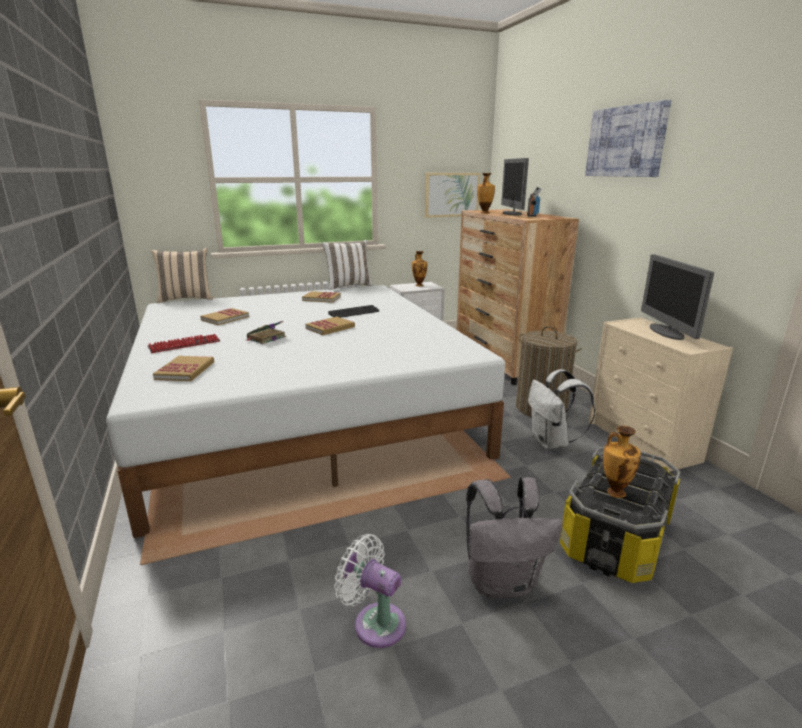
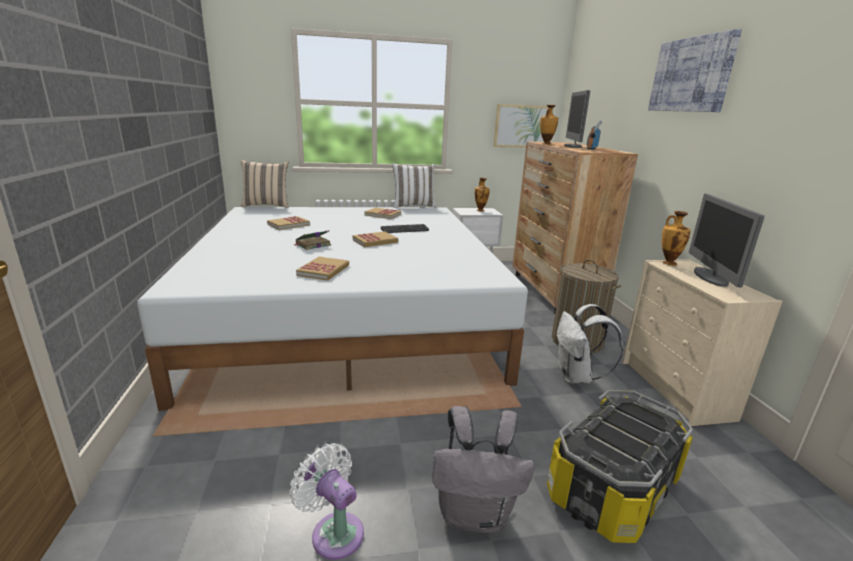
camera: 10 degrees right, 0 degrees up
(185, 345) = (240, 244): keyboard -> none
(185, 371) = (226, 266): book -> book (323, 270)
(614, 492) = (610, 440): vase -> vase (668, 263)

